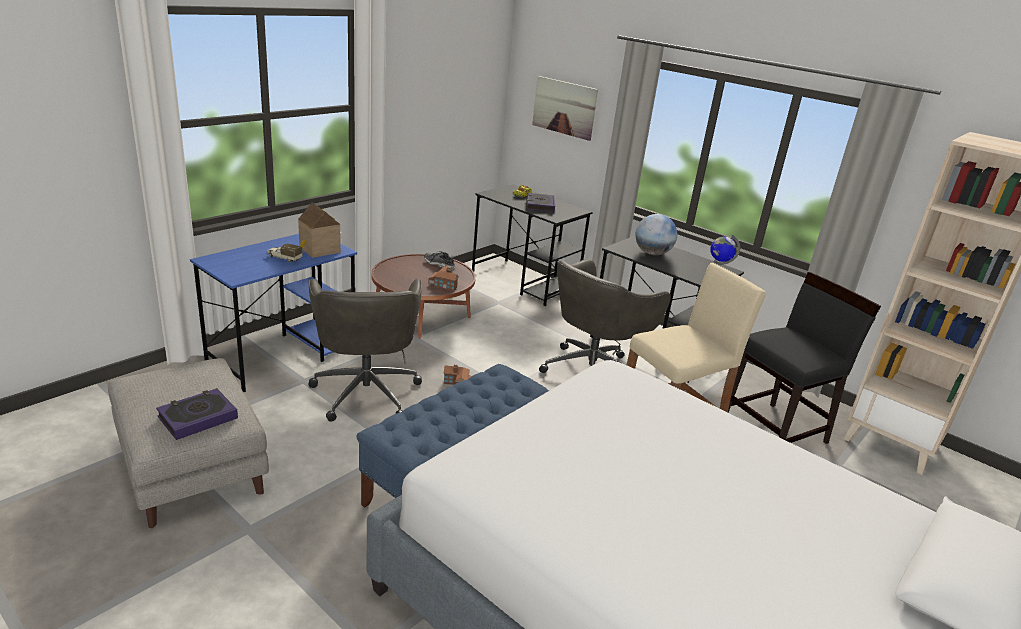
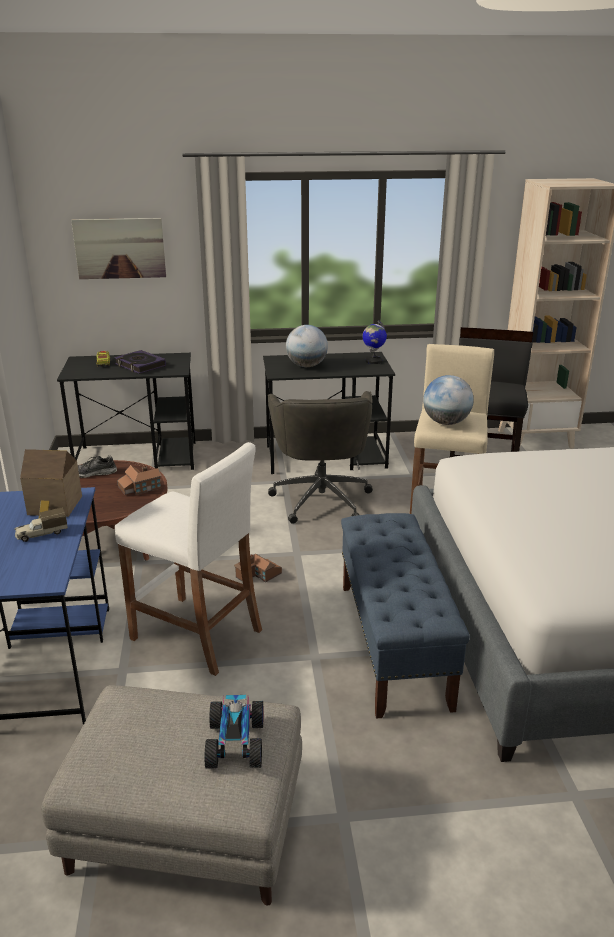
camera: 45 degrees left, 0 degrees up
(198, 418) = (234, 743): book -> toy car
(366, 391) = (197, 635): grey office chair -> white stool
(670, 340) = (446, 422): none -> globe

